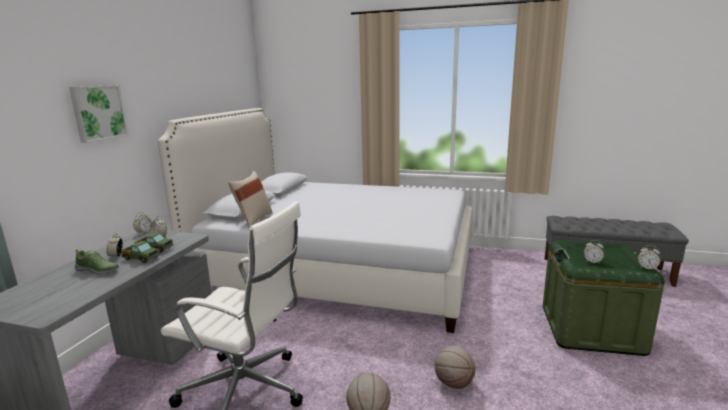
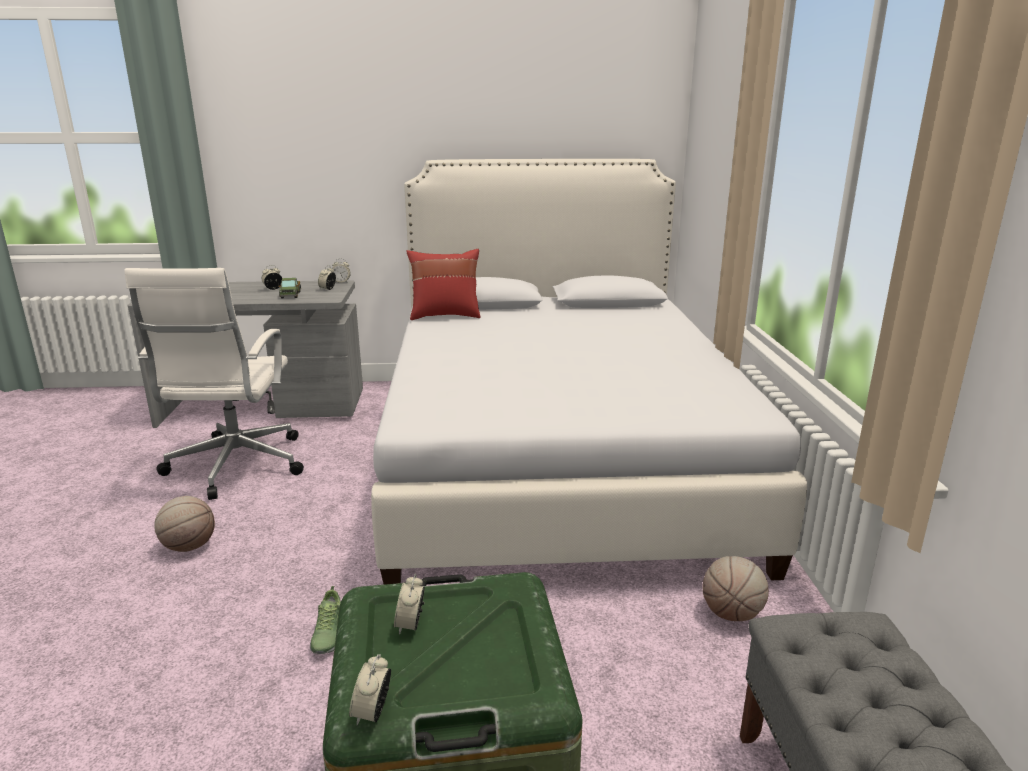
camera: 70 degrees right, 5 degrees up
(98, 112) = (338, 142): picture -> none
(98, 270) = (236, 292): shoe -> shoe (328, 634)
(141, 258) = (265, 296): toy truck -> none
(253, 220) = (445, 315): beige pillow -> red pillow
(454, 383) = (247, 607): basketball -> basketball (731, 614)

